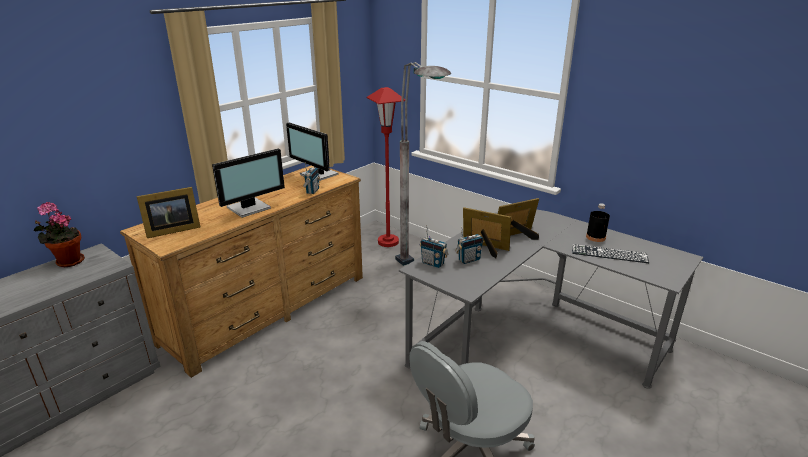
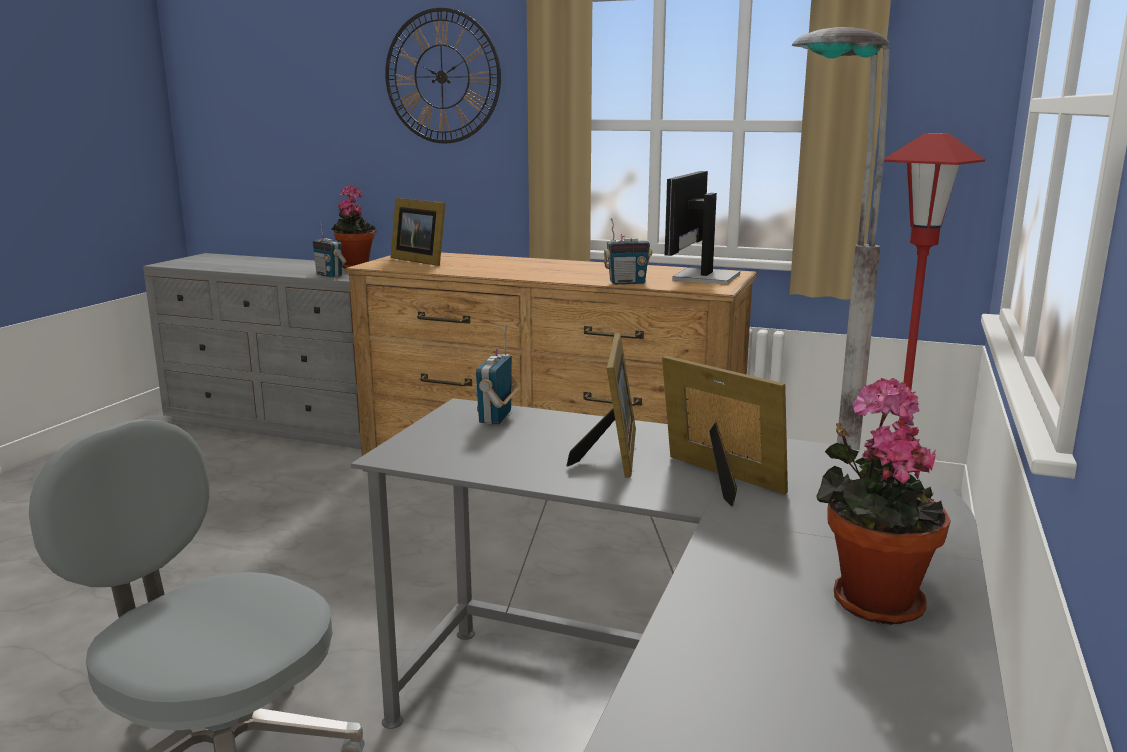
camera: 70 degrees right, 10 degrees down
(96, 99) = (442, 77): none -> wall clock
(250, 208) = (520, 271): monitor -> none
(469, 260) = (538, 443): radio -> radio (329, 275)
(595, 237) = (871, 598): black bottle -> potted plant
(609, 254) = (761, 627): keyboard -> none

